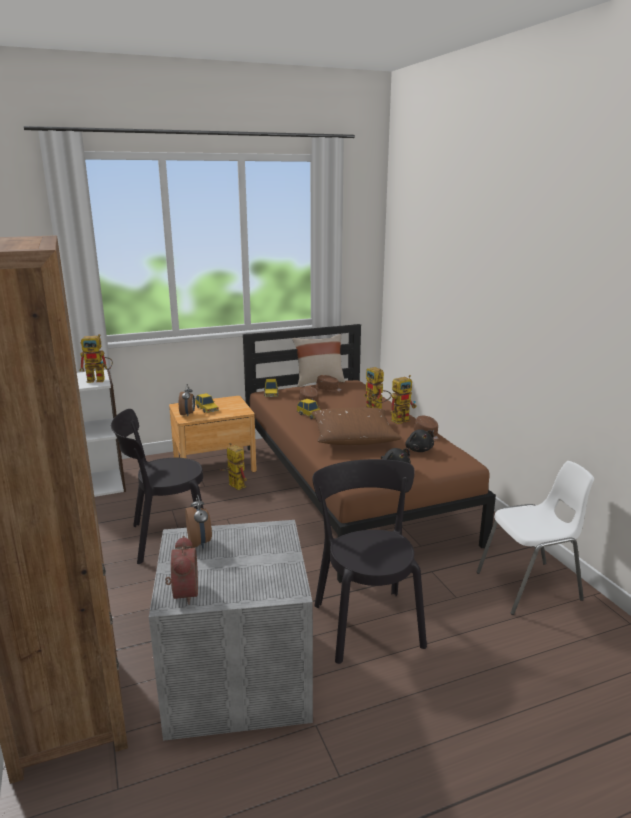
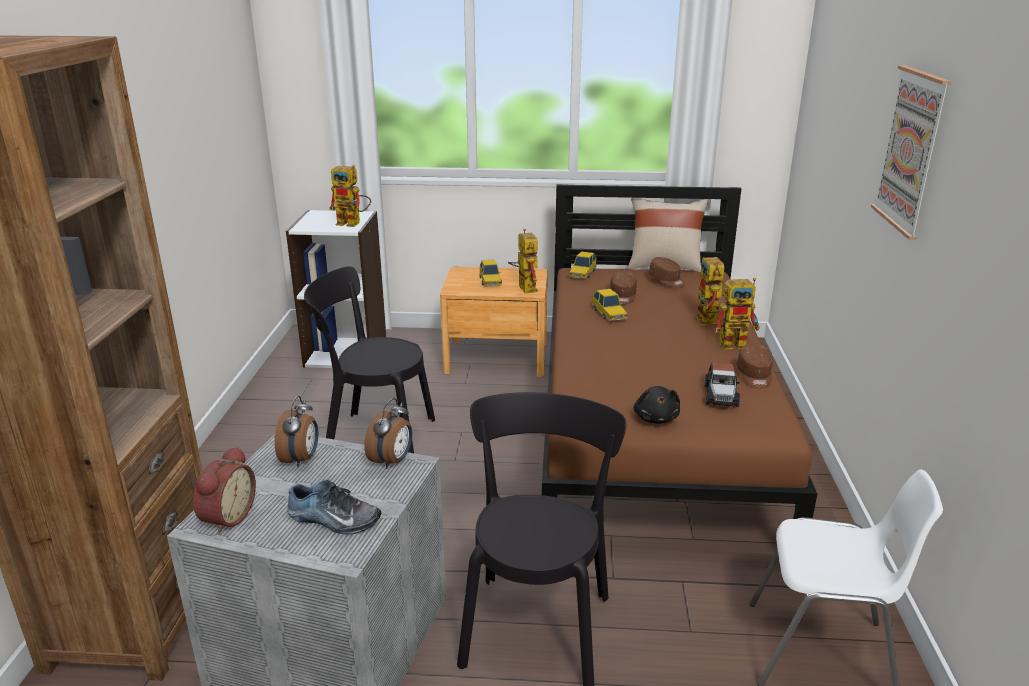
camera: 25 degrees right, 5 degrees up
(188, 414) = (461, 284): alarm clock -> alarm clock (392, 461)
(233, 485) = (501, 389): toy robot -> toy robot (524, 287)
(262, 573) = (333, 520): none -> shoe
(353, 437) = (640, 357): brown pillow -> none
(418, 450) = (721, 396): black plush toy -> toy car
(501, 285) = (911, 150): none -> picture

